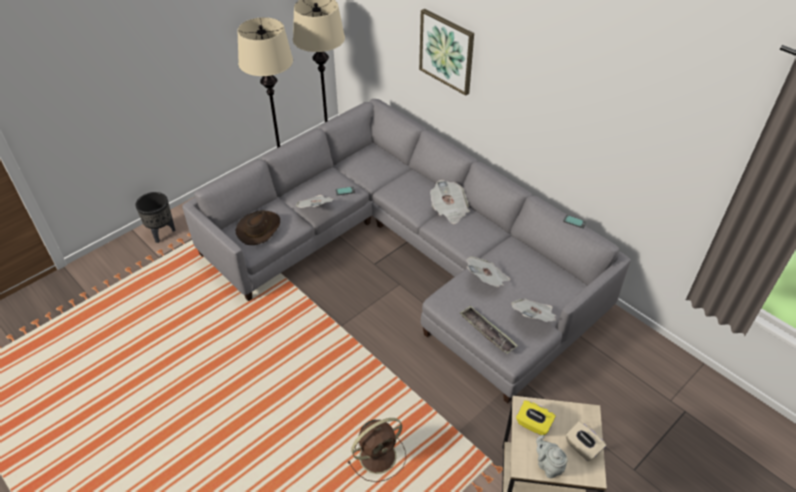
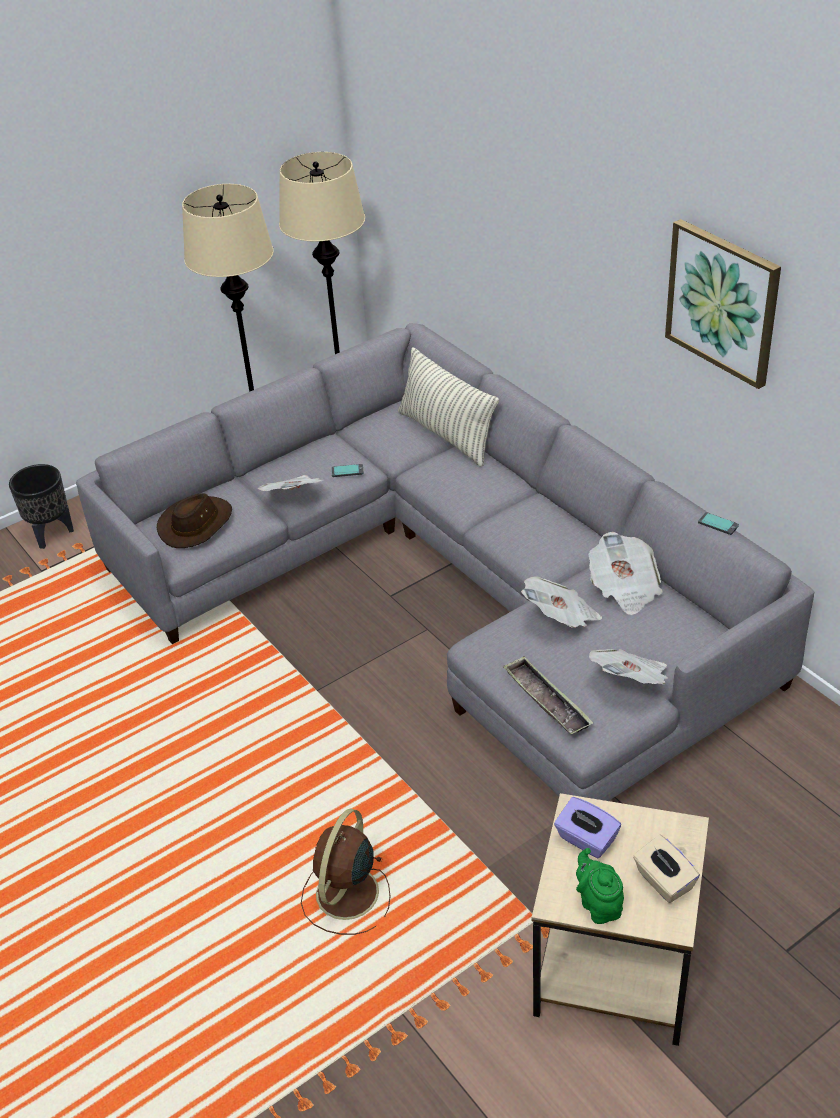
camera: 10 degrees right, 5 degrees down
(379, 455) = (346, 895): brown fan -> brown fan turned 135 degrees clockwise
(399, 166) = (446, 435): none -> pillow
(447, 51) = (520, 238): picture -> picture (723, 302)
(449, 210) = (517, 506): newspaper -> newspaper (624, 588)
(533, 424) = (586, 840): yellow tissue box -> purple tissue box
(548, 466) = (599, 905): grey teapot -> green teapot

